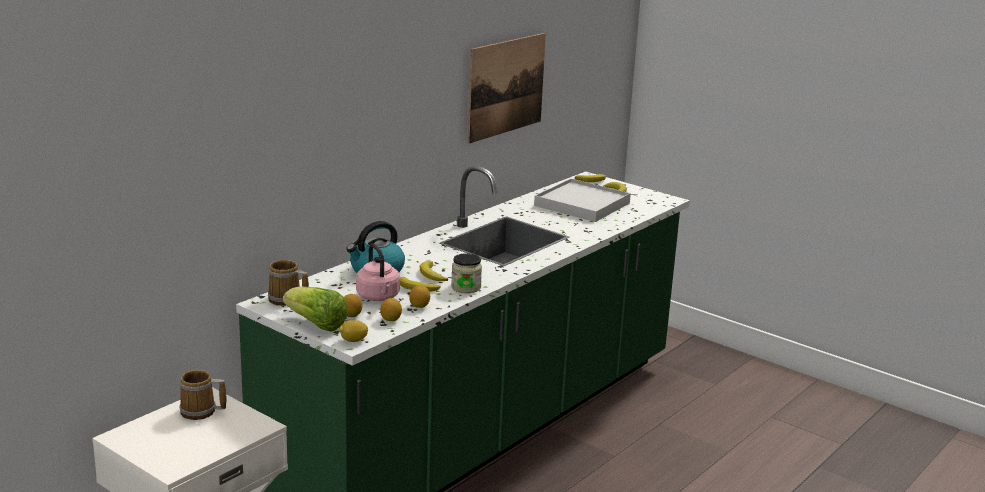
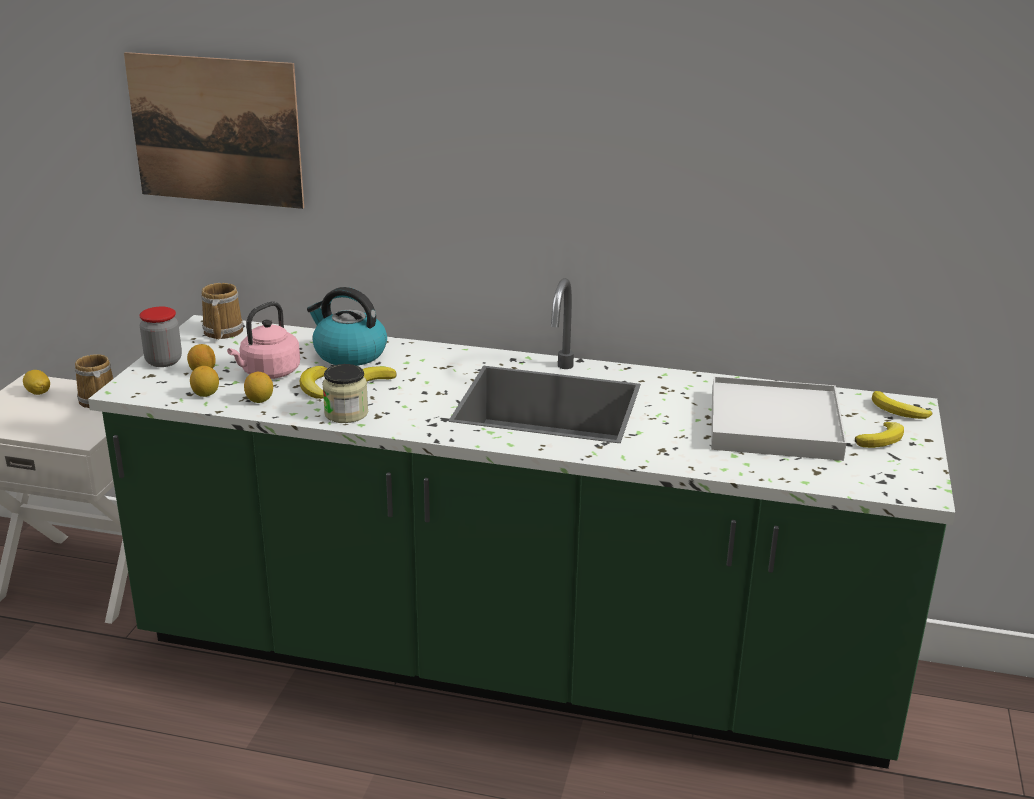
camera: 65 degrees right, 5 degrees up
(316, 324) = (163, 361): lettuce -> jar
(353, 340) = (131, 389): lemon -> lemon (38, 392)
(506, 86) = (721, 185): picture -> picture (215, 130)

